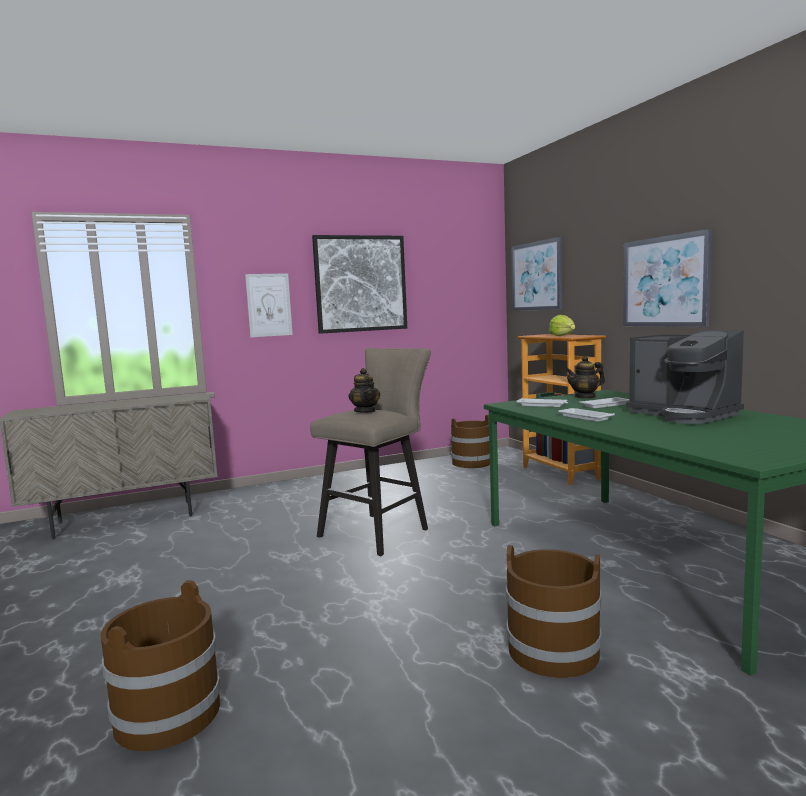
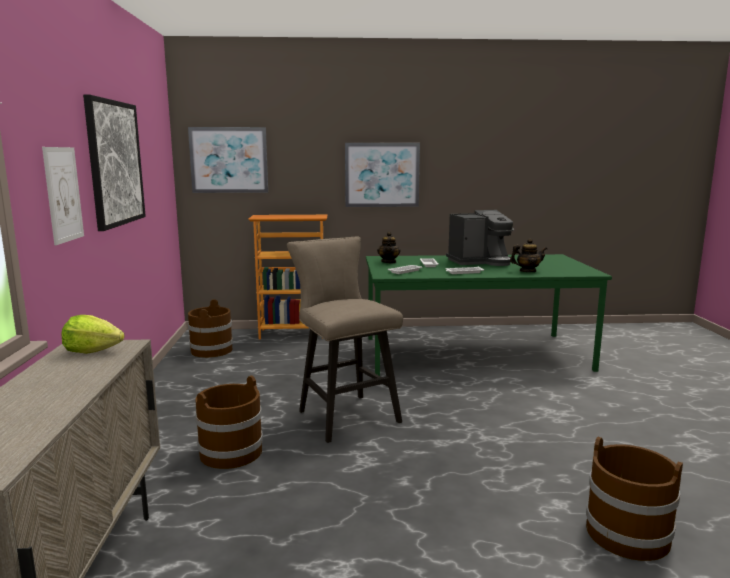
camera: 70 degrees left, 5 degrees up
(365, 411) = (353, 302): teapot -> teapot (527, 271)
(554, 650) = (568, 400): brown bucket -> brown bucket (231, 452)
(563, 336) = (297, 216): lettuce -> lettuce (92, 351)

